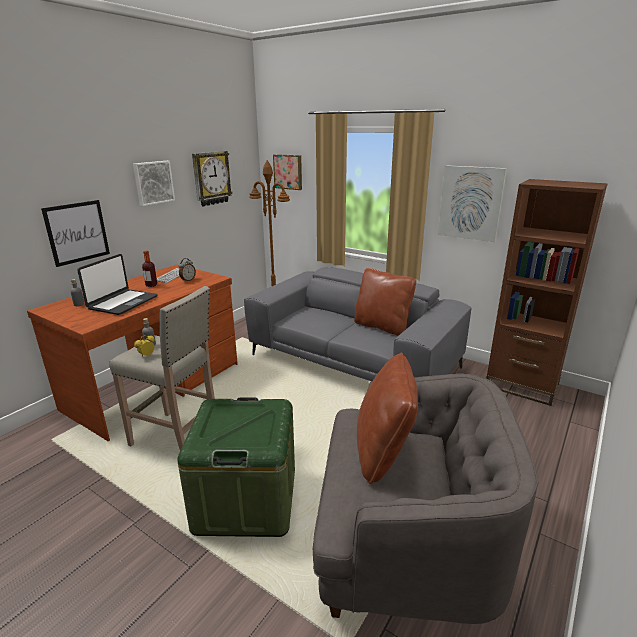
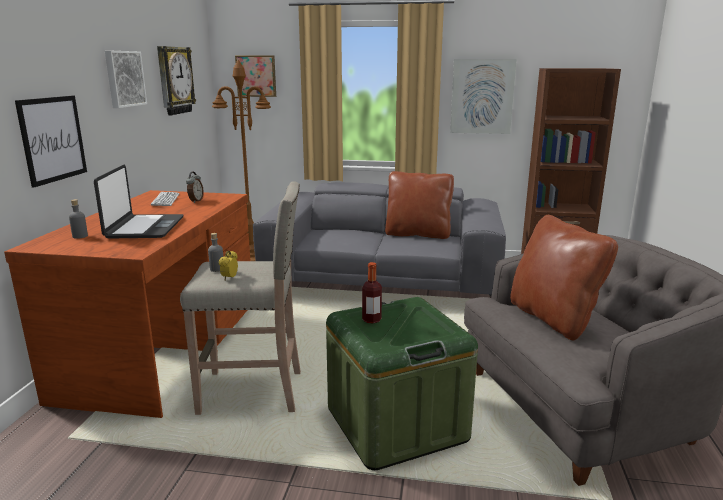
camera: 25 degrees left, 5 degrees down
(151, 285) = (153, 210): bottle -> bottle (371, 320)

